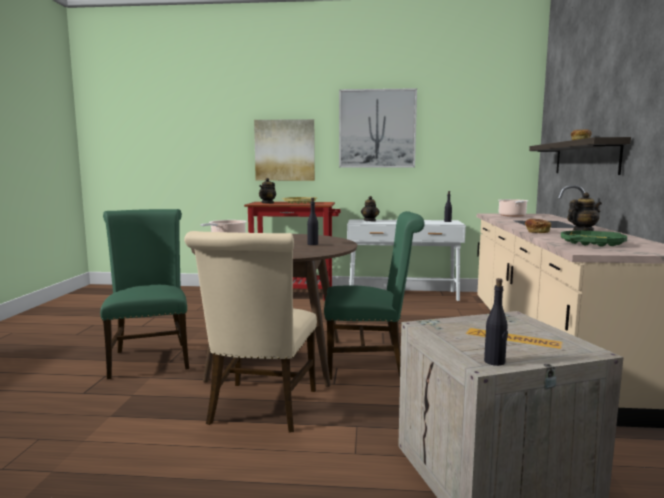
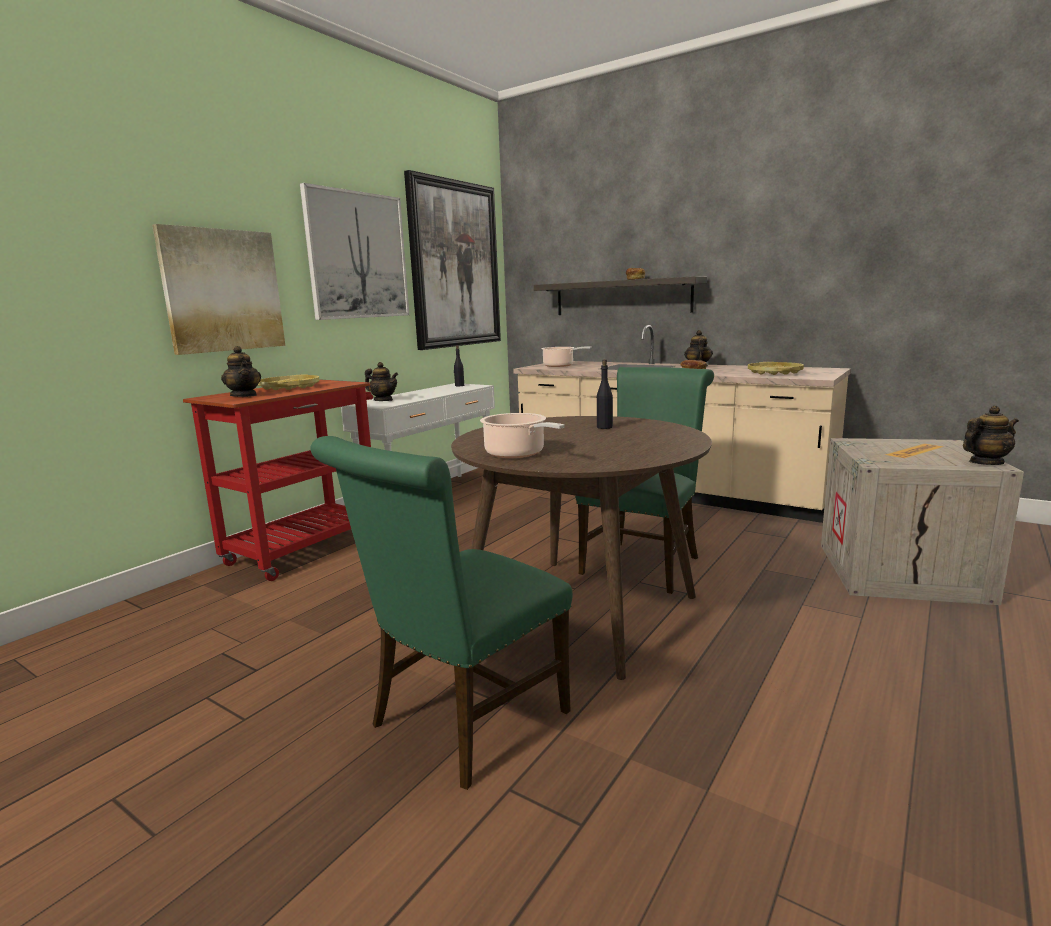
camera: 60 degrees left, 5 degrees up
(150, 357) = (461, 723): green chair -> green chair turned 60 degrees counterclockwise
(261, 409) = (739, 650): beige chair -> none
(473, 131) = (455, 265): none -> picture
(494, 362) = (985, 463): black bottle -> teapot
(592, 243) = (774, 372): green tray -> yellow tray

